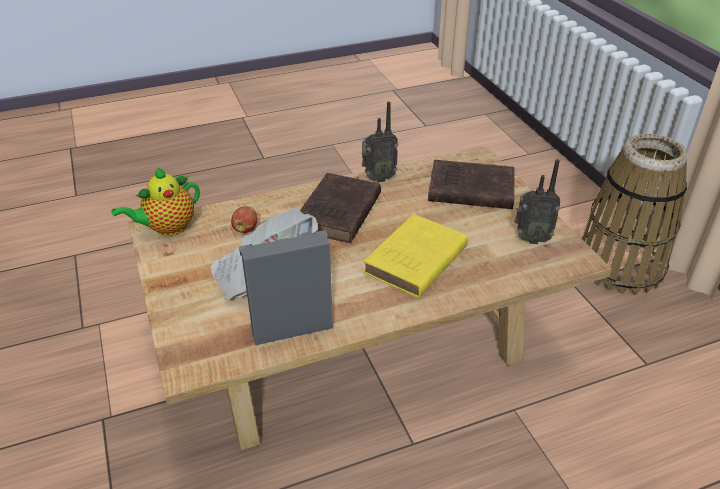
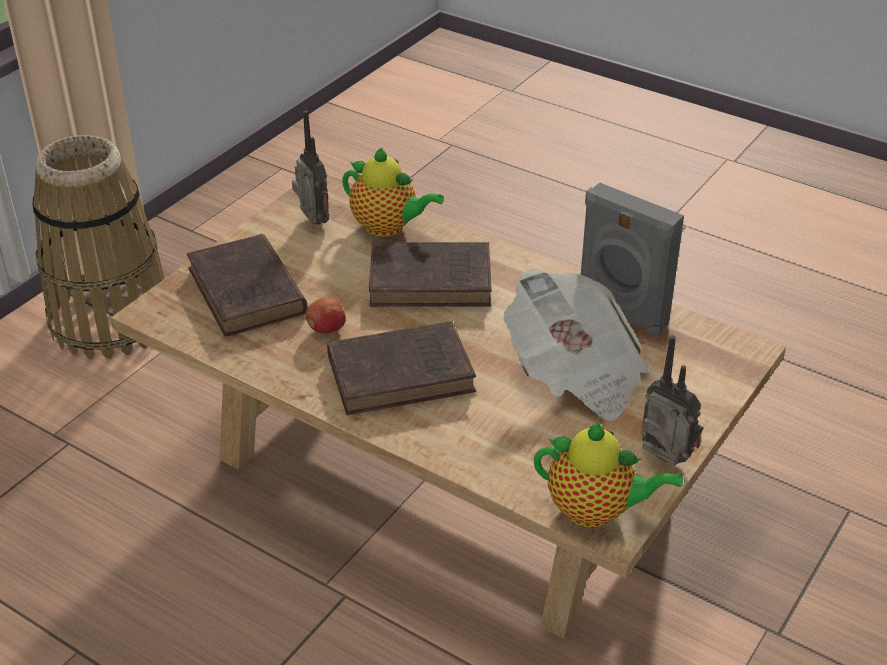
camera: 125 degrees left, 0 degrees up
(246, 229) = (516, 436): apple -> apple (326, 329)
(377, 178) = (288, 377): radio -> radio (663, 462)
(414, 262) = (434, 281): yellow book -> brown book
(499, 269) = (388, 227): none -> teapot

